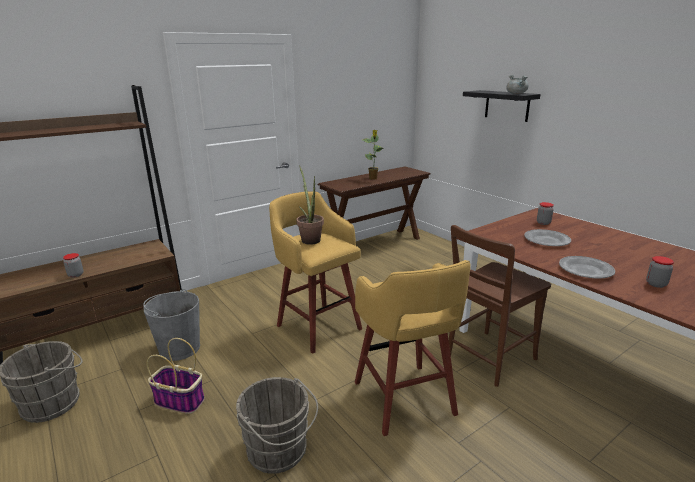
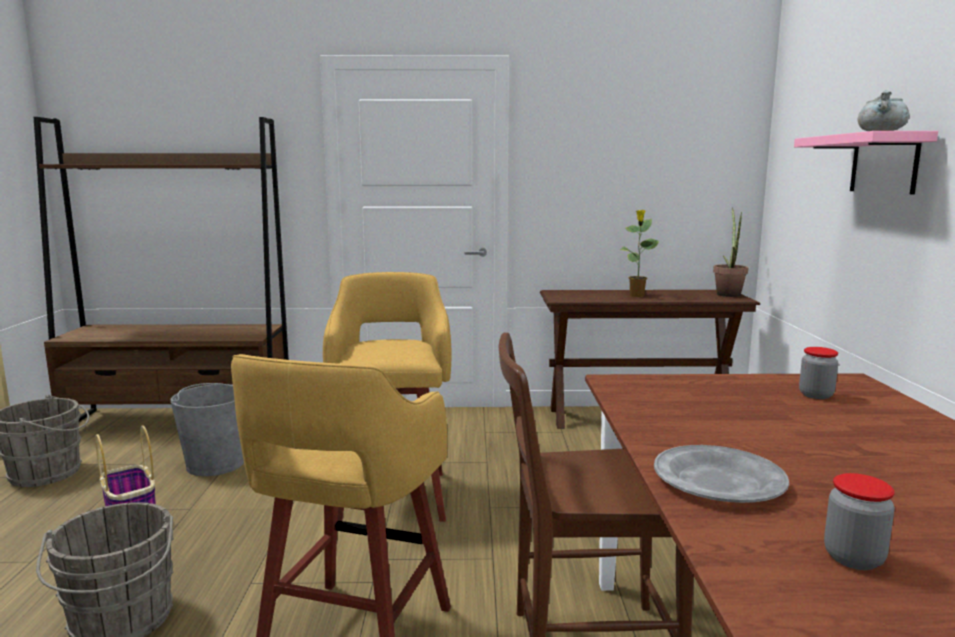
camera: 35 degrees right, 10 degrees down
(75, 275) = (150, 337): jar -> none
(310, 239) = (386, 342): potted plant -> potted plant (728, 294)
(507, 105) = (884, 164): black shelf -> pink shelf
(546, 240) = (749, 419): grey plate -> none

